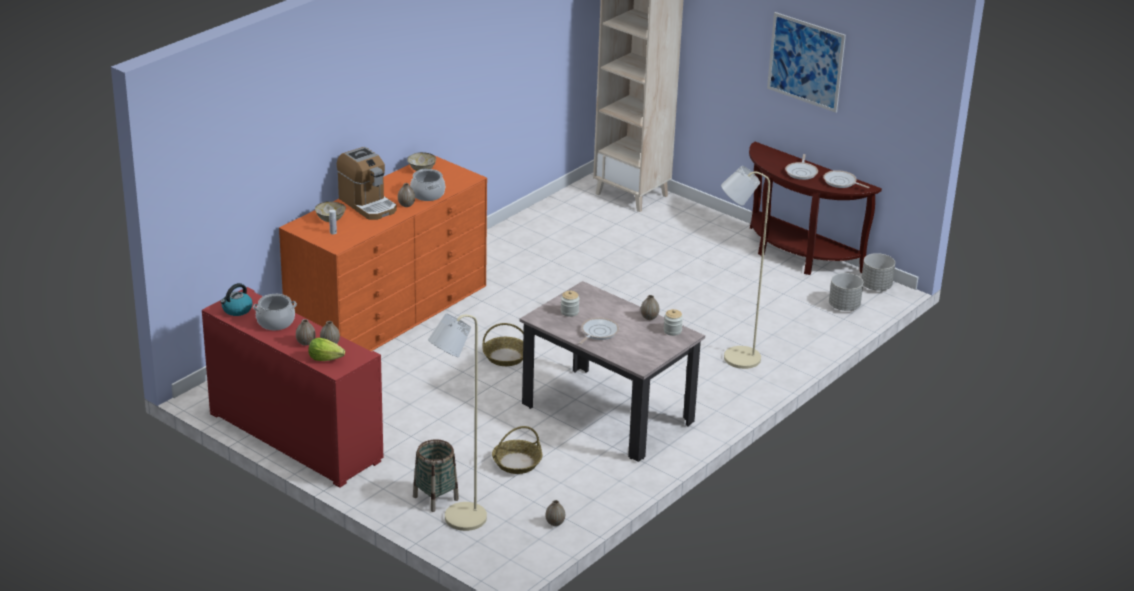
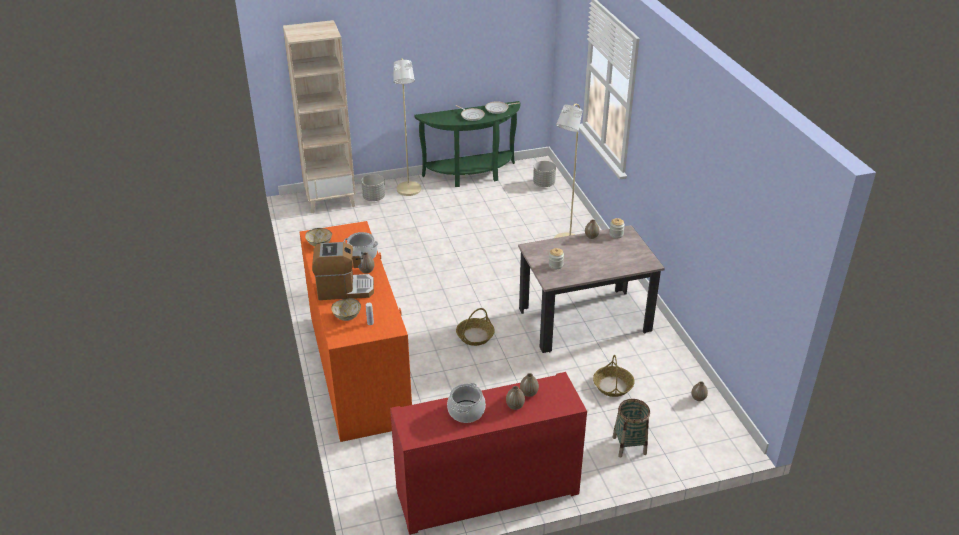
camera: 55 degrees left, 5 degrees up
(237, 310) = (425, 428): kettle -> none
(325, 359) = (549, 404): lettuce -> none
(458, 521) = (666, 445): beige floor lamp -> beige floor lamp (409, 192)
(598, 332) = (593, 264): frying pan -> none
(796, 255) = (471, 175): brown console table -> green console table
(806, 62) = (447, 38): picture -> none
(876, 286) = (533, 165): grey planter -> grey planter (374, 198)

